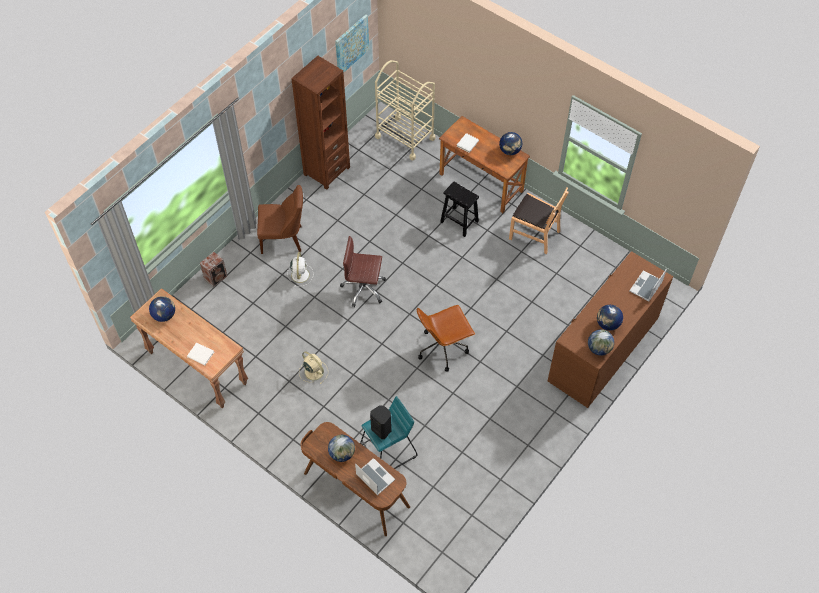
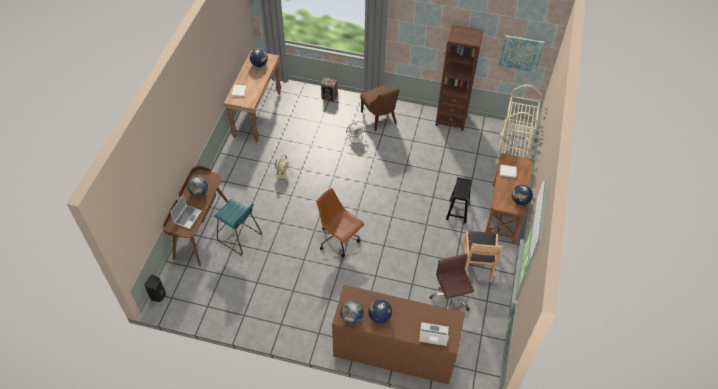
camera: 65 degrees right, 5 degrees down
(363, 289) = (364, 176): brown office chair -> brown office chair (450, 298)
(382, 429) = (231, 211): black speaker -> black speaker (158, 296)

